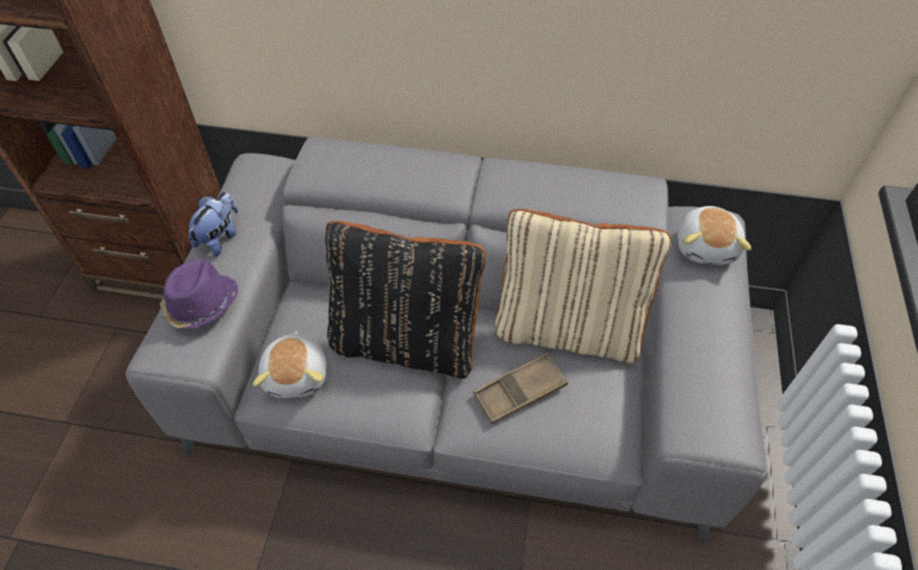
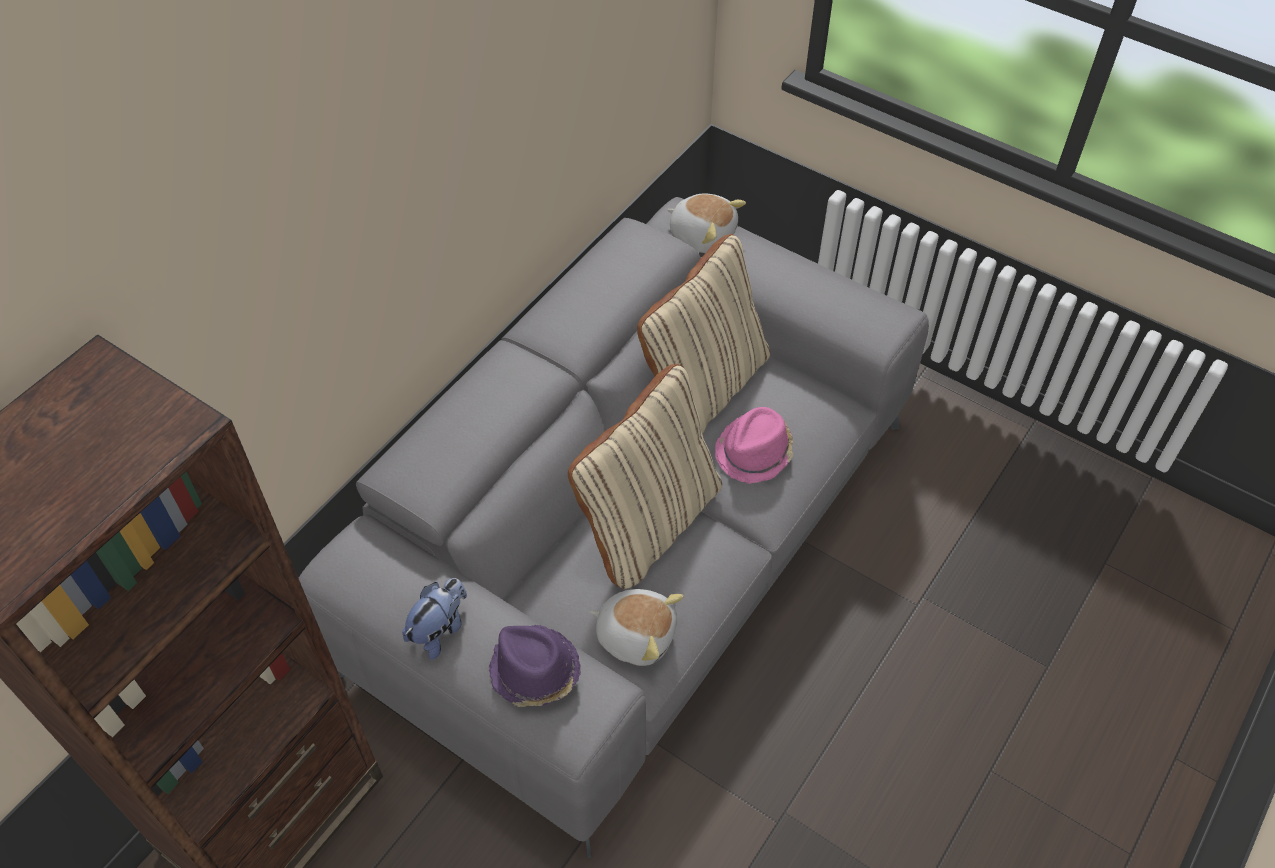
camera: 65 degrees left, 0 degrees up
(220, 237) = (440, 629): plush toy -> plush toy turned 75 degrees clockwise
(406, 342) = (648, 522): black pillow -> beige pillow
(520, 391) = (755, 452): brown tray -> pink hat

